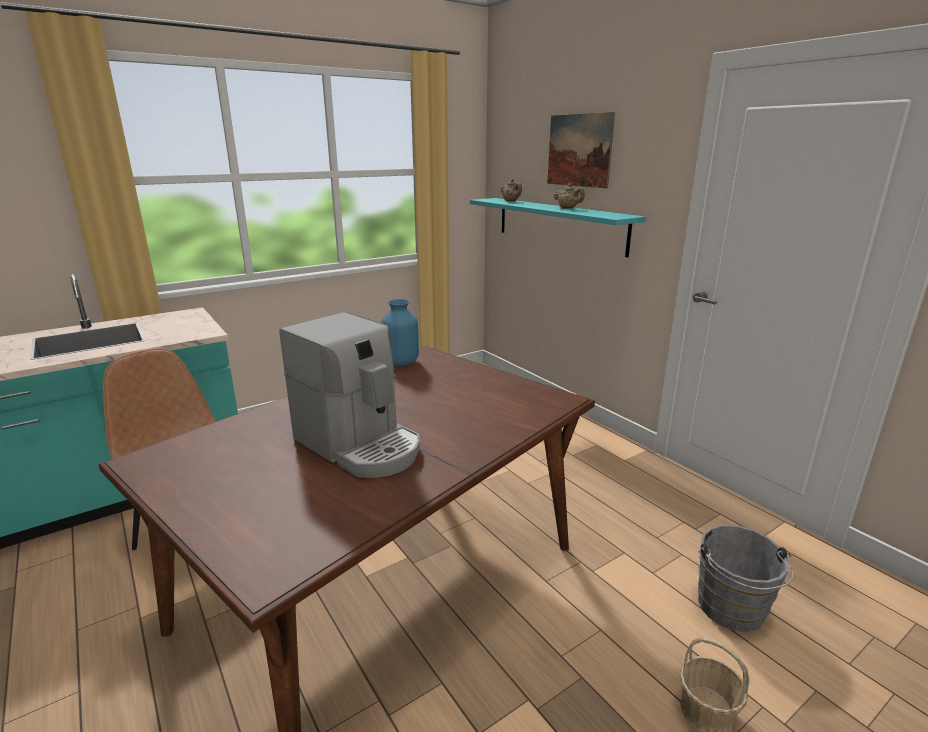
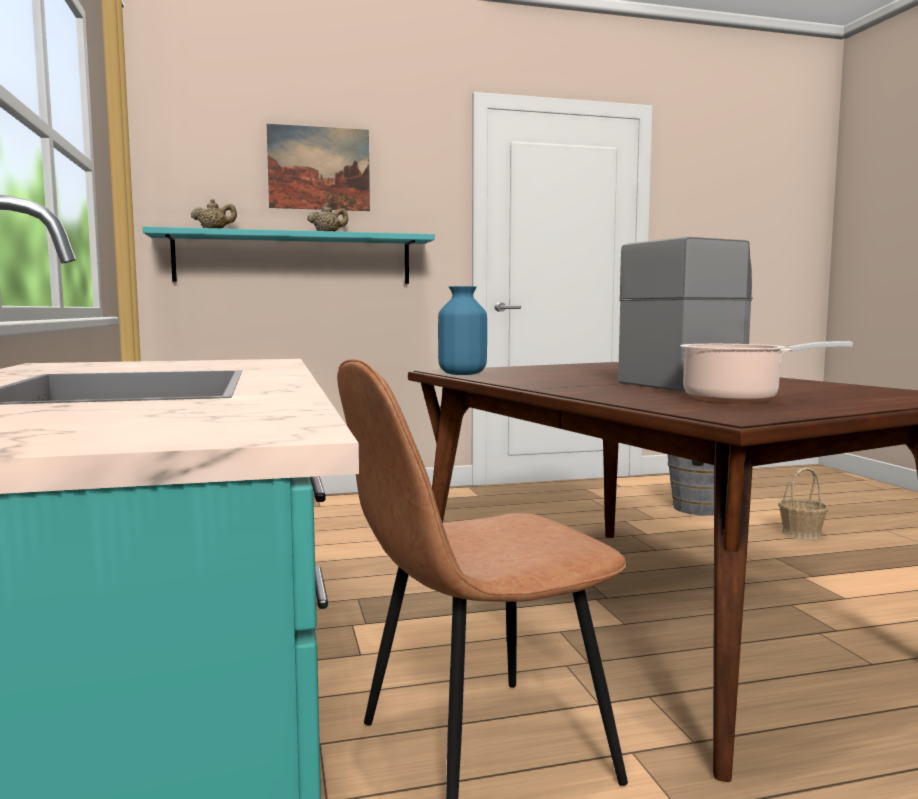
camera: 70 degrees left, 15 degrees down
(241, 461) = (737, 399): none -> cooking pot

